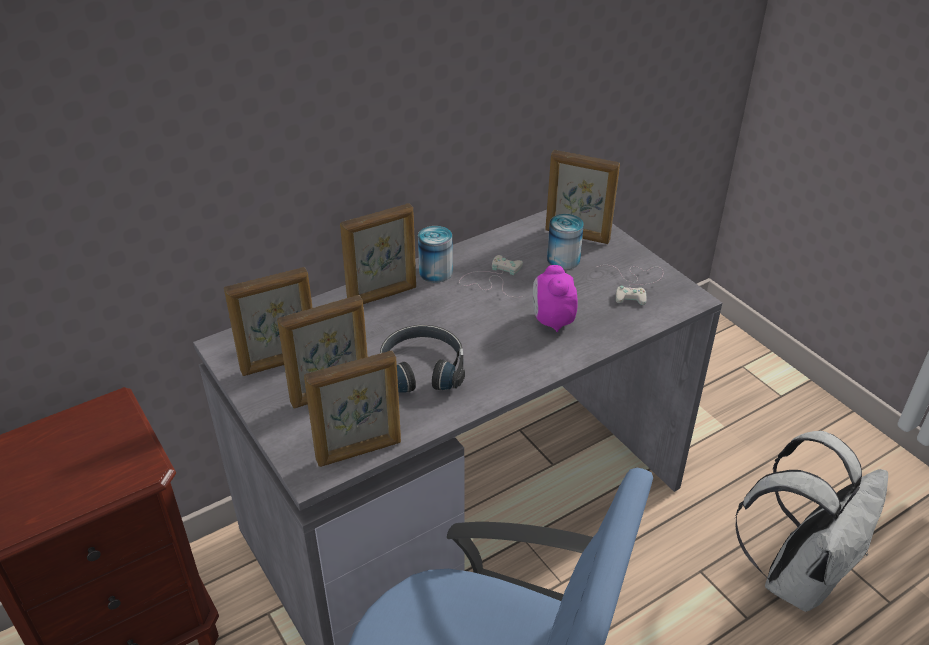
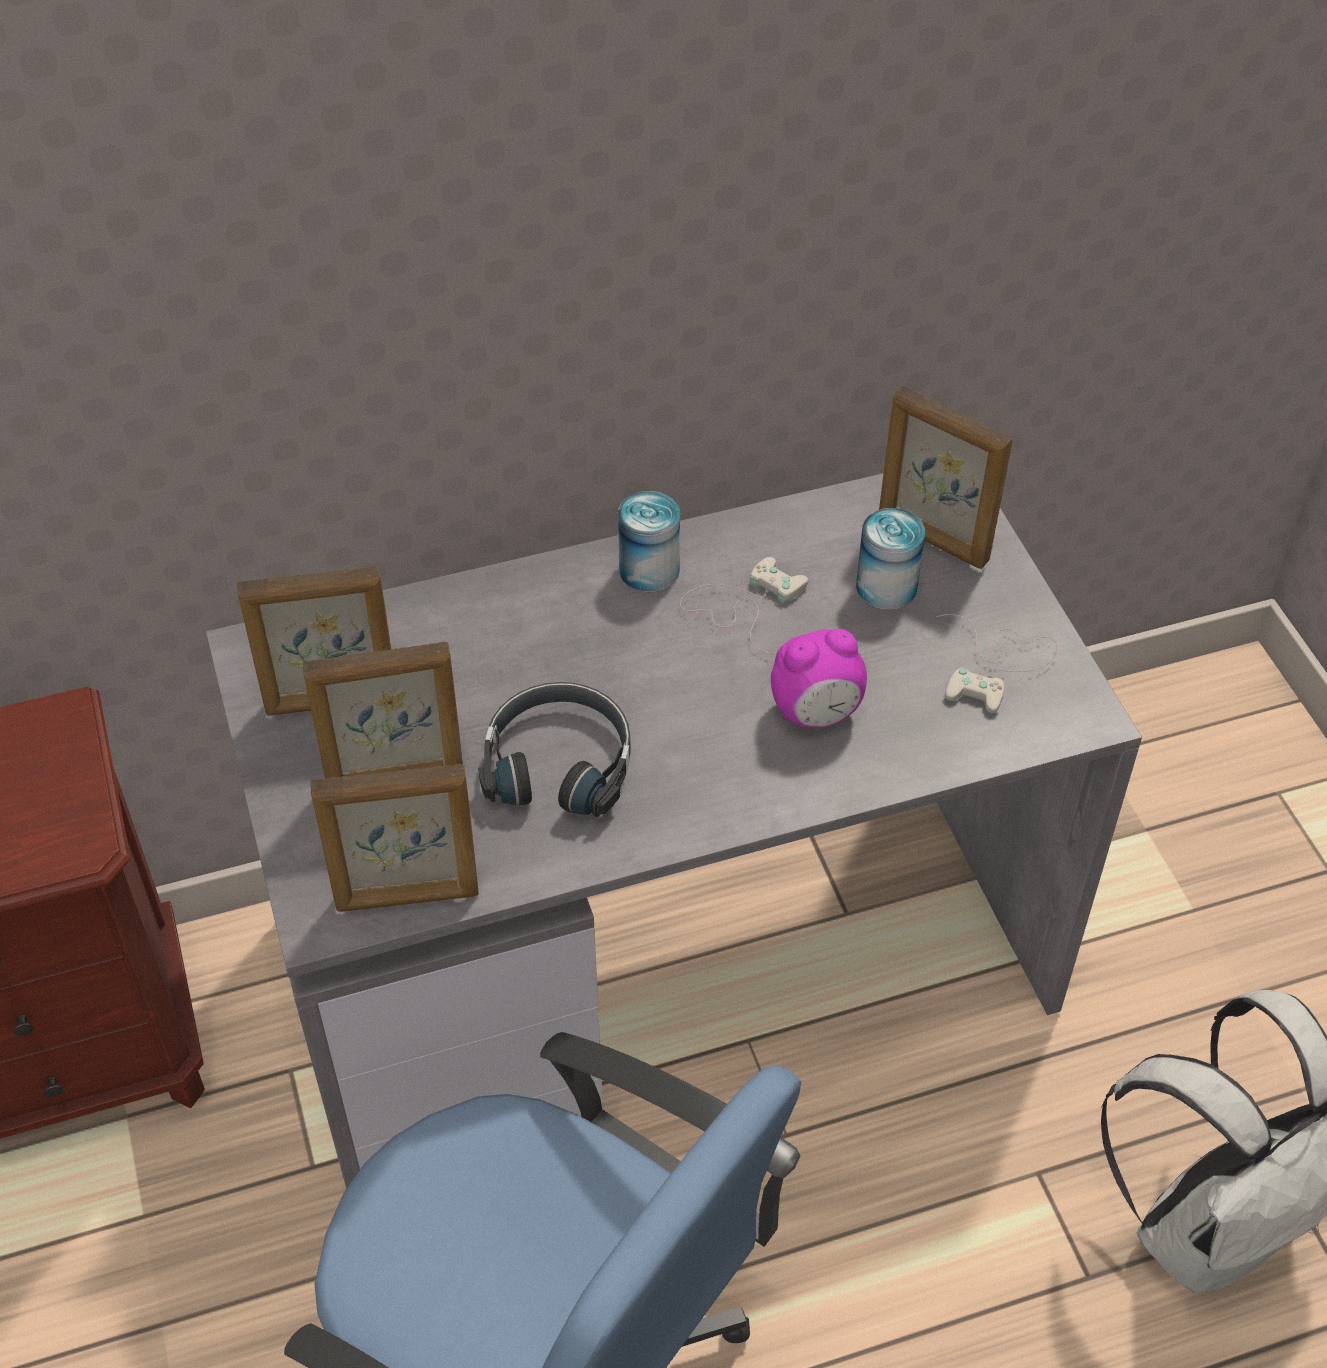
camera: 15 degrees right, 10 degrees up
(383, 296) = (542, 602): picture frame -> none
(552, 320) = (816, 712): alarm clock -> alarm clock turned 120 degrees counterclockwise

